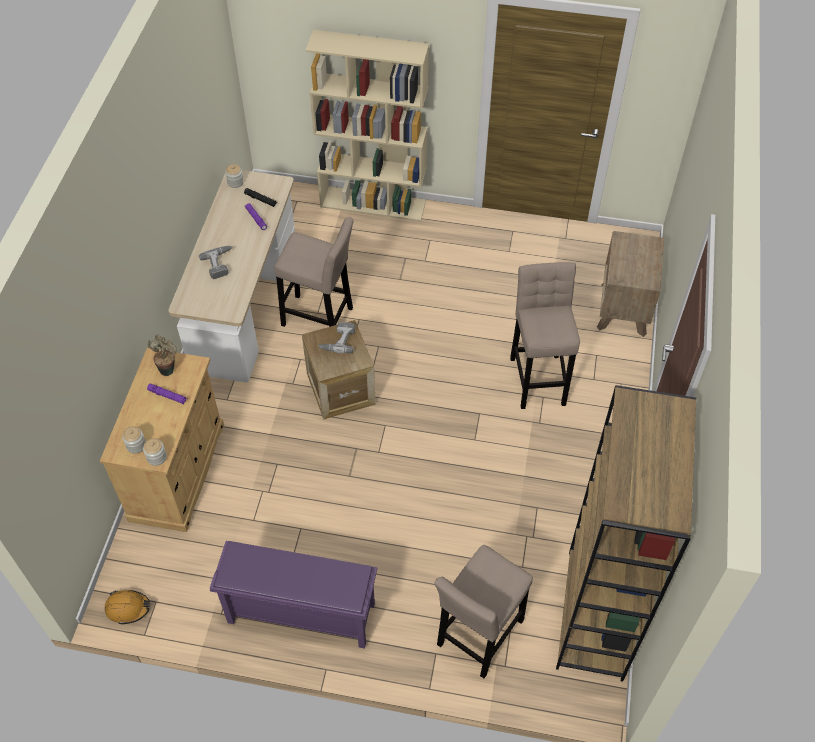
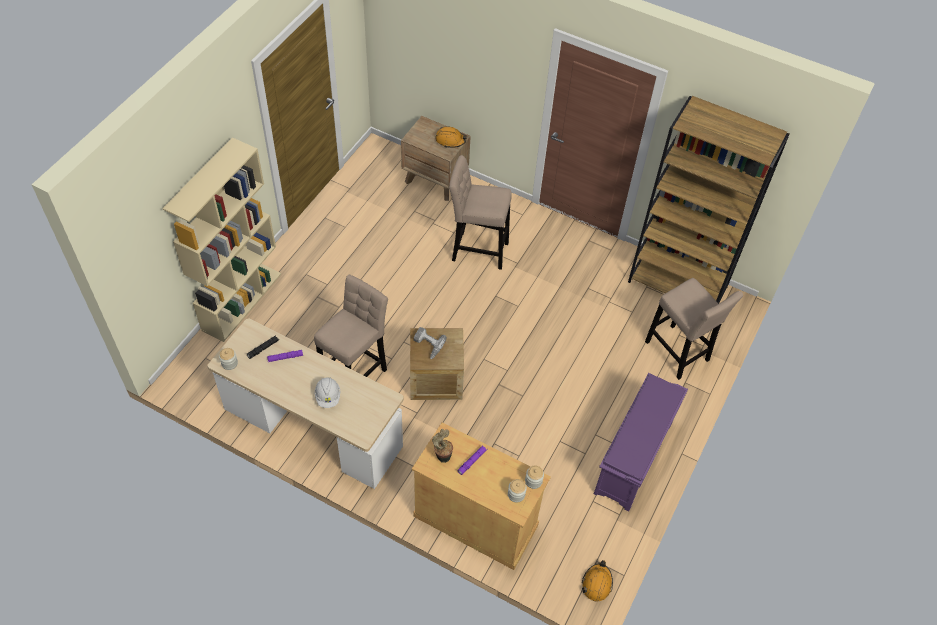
camera: 75 degrees left, 0 degrees up
(220, 264) = (328, 396): power drill -> white hard hat
(640, 274) = (450, 140): none -> orange hard hat

